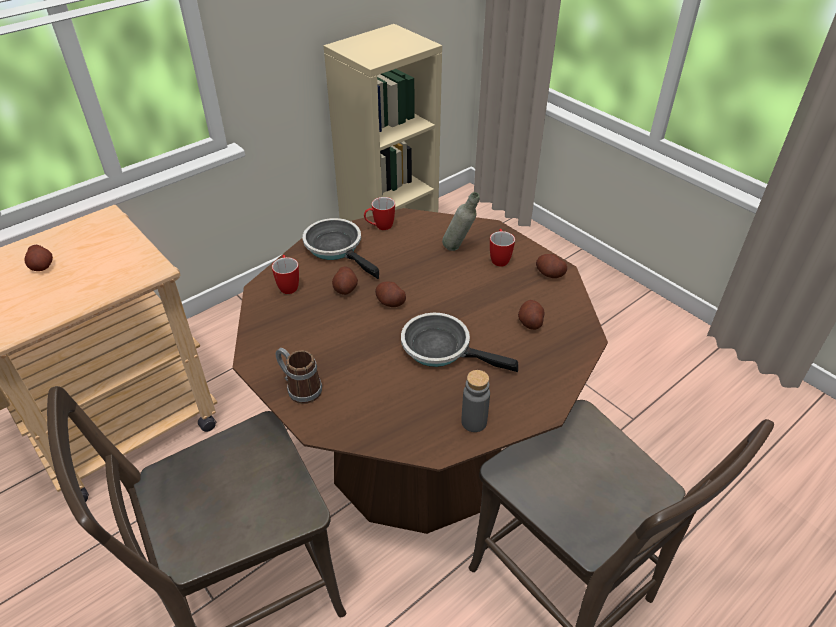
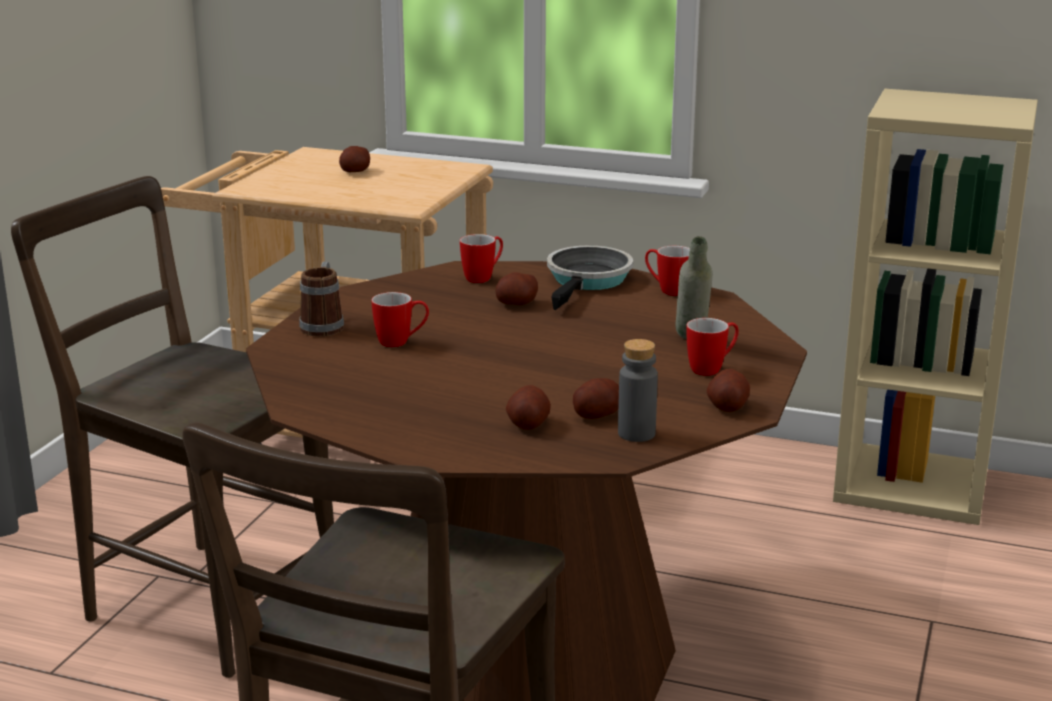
camera: 60 degrees right, 20 degrees down
(363, 361) = (401, 342): none -> mug
(390, 302) = (524, 330): potato -> potato (528, 424)
(441, 348) = (475, 375): frying pan -> none
(474, 422) = (365, 420): grey bottle -> grey bottle (636, 433)

